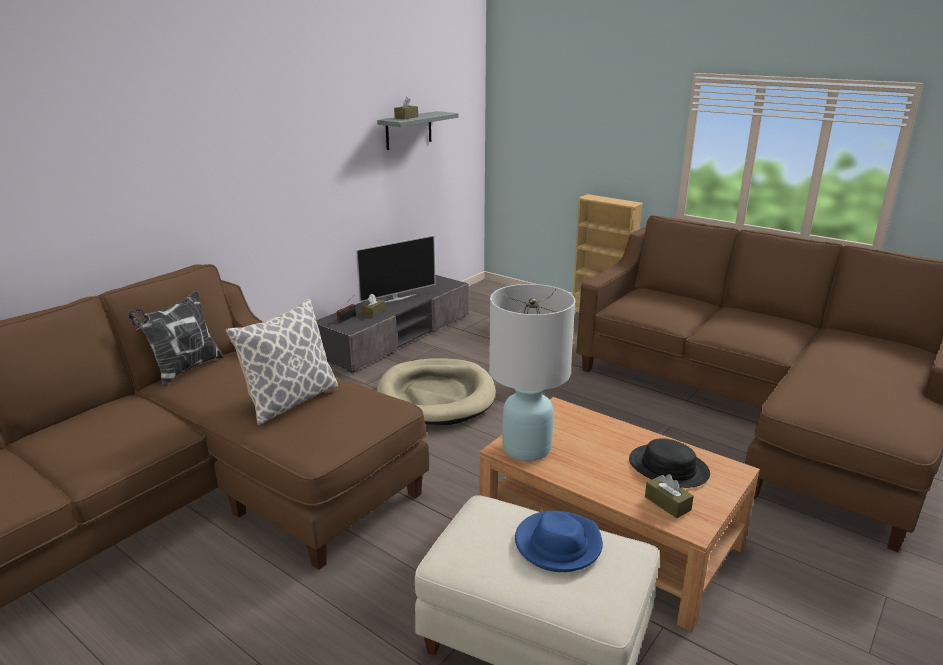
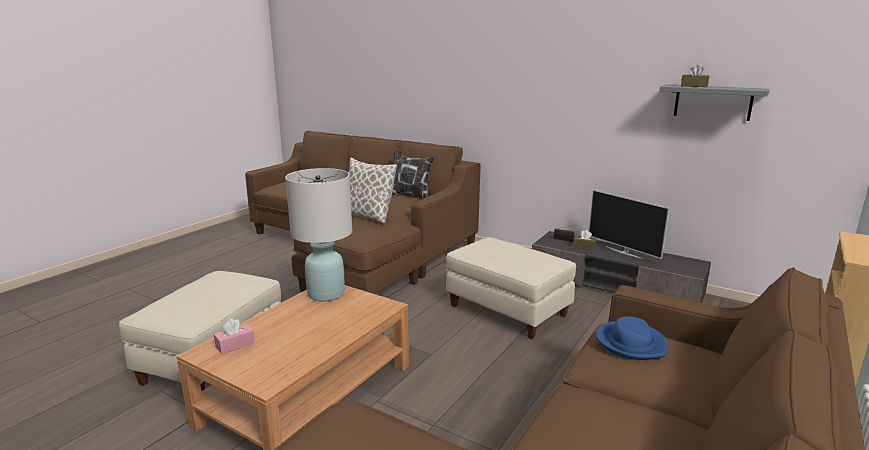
camera: 85 degrees right, 5 degrees down
(436, 396) = (508, 310): beige dog bed -> beige ottoman
(558, 544) = (207, 299): blue hat -> blue hat (631, 343)
(667, 503) = (235, 344): brown tissue box -> pink tissue box
(668, 467) = (283, 349): black hat -> none

